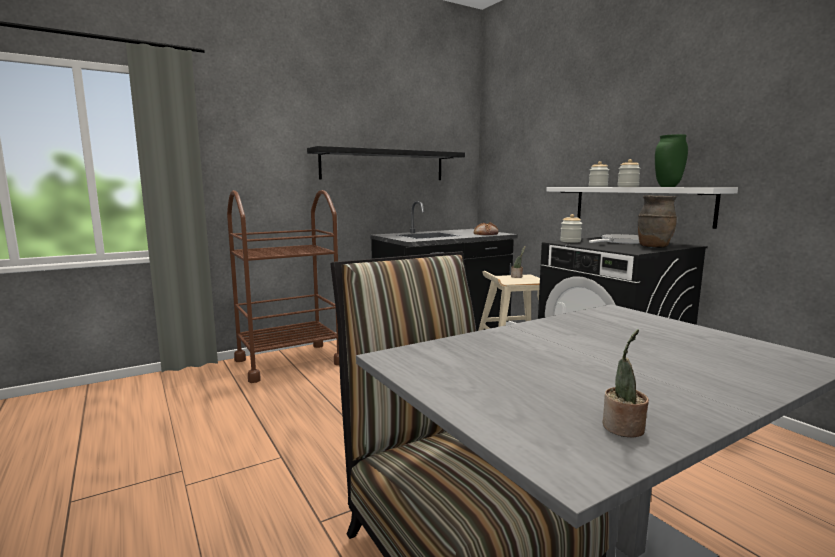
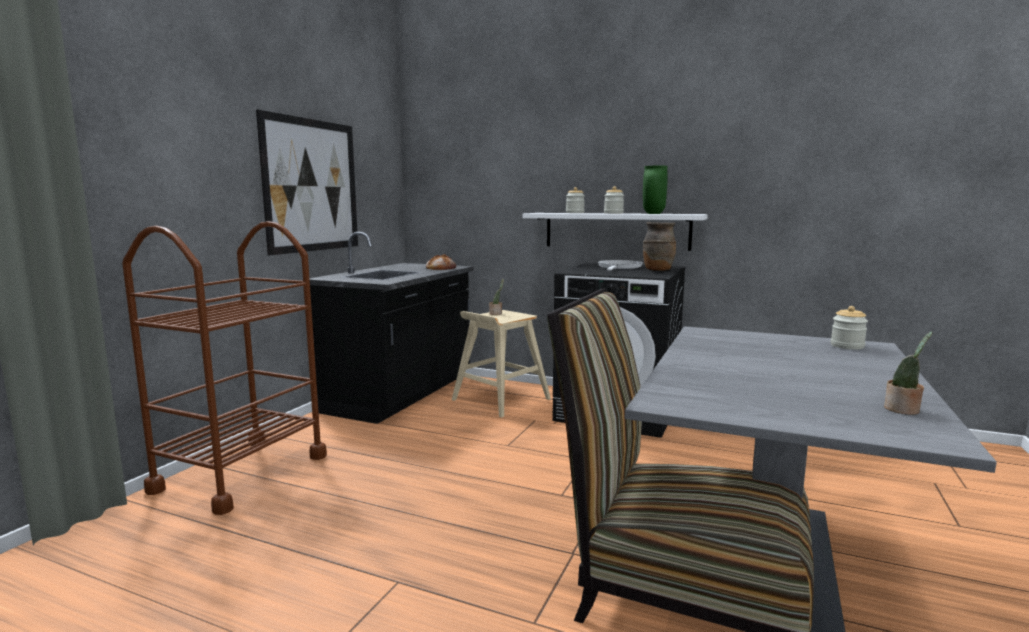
camera: 35 degrees left, 0 degrees up
(384, 165) = (312, 186): black shelf -> picture
(570, 241) = (578, 270): jar -> jar (847, 346)

